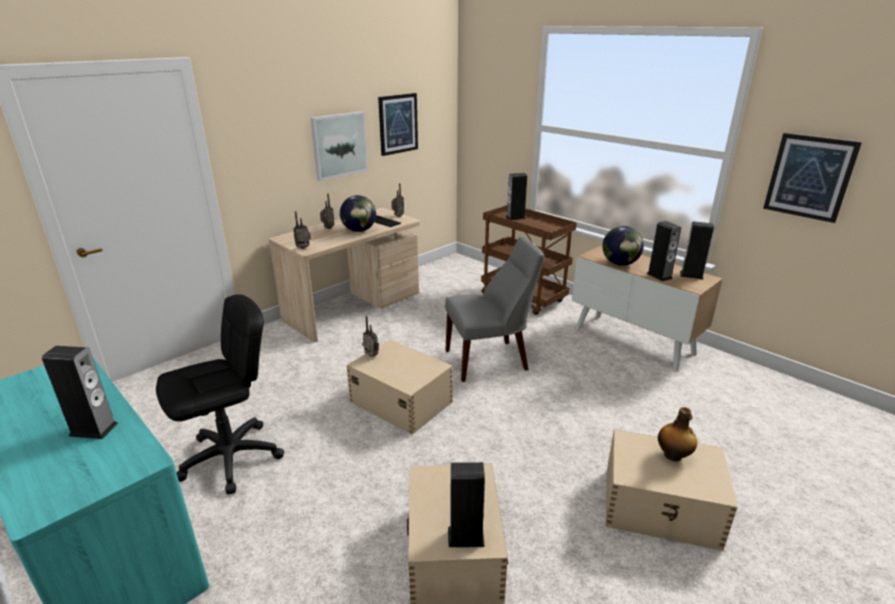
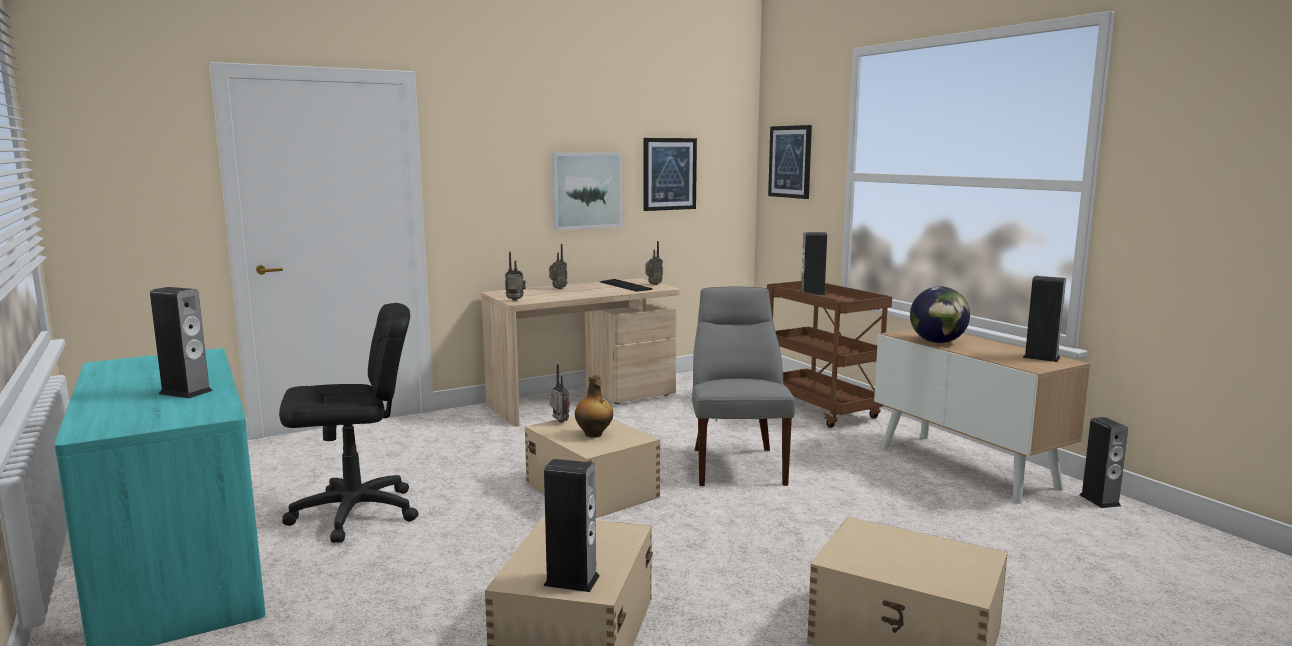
camera: 15 degrees right, 15 degrees down
(359, 230) = (594, 292): globe -> none
(490, 360) = (737, 464): grey chair -> grey chair turned 90 degrees counterclockwise
(659, 276) = (989, 355): speaker -> speaker (1099, 500)
(673, 456) = (921, 550): bottle -> bottle (594, 434)
(809, 177) = (1201, 203): picture -> picture (790, 161)

